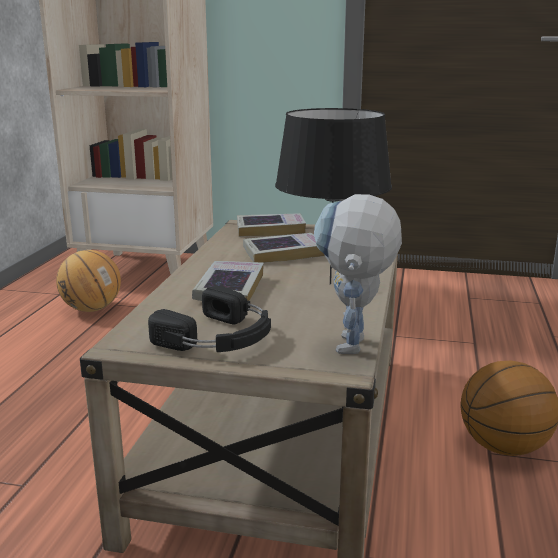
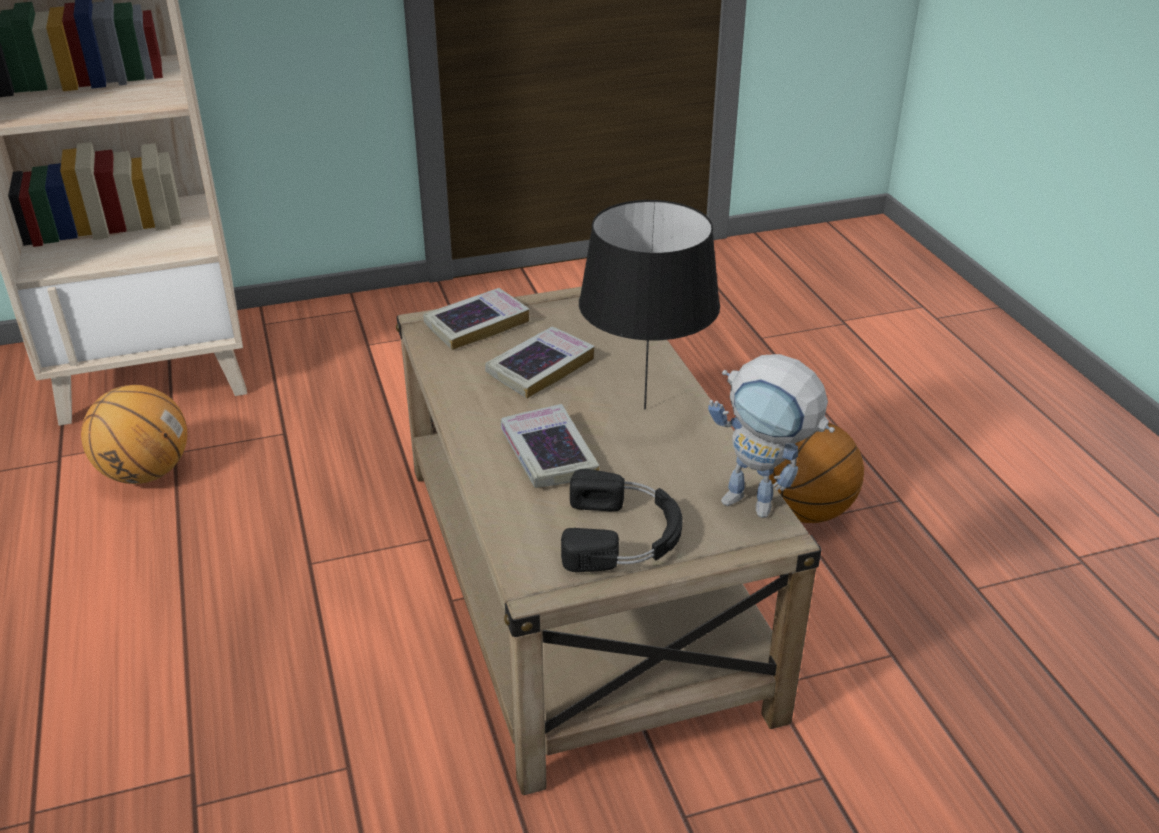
camera: 30 degrees left, 15 degrees up
(353, 351) = (763, 506): toy robot -> toy robot turned 45 degrees counterclockwise

